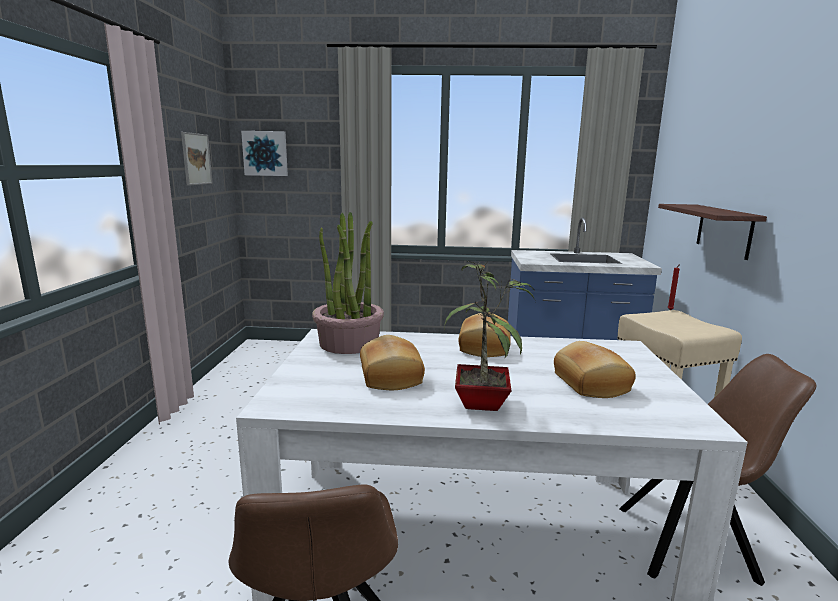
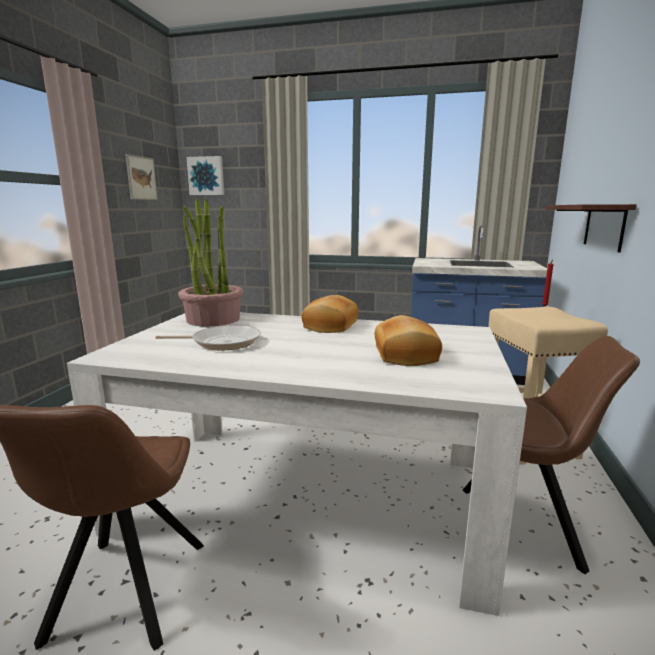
camera: 10 degrees right, 0 degrees up
(389, 377) = (222, 342): bread -> frying pan
(484, 403) = (287, 364): potted plant -> none

